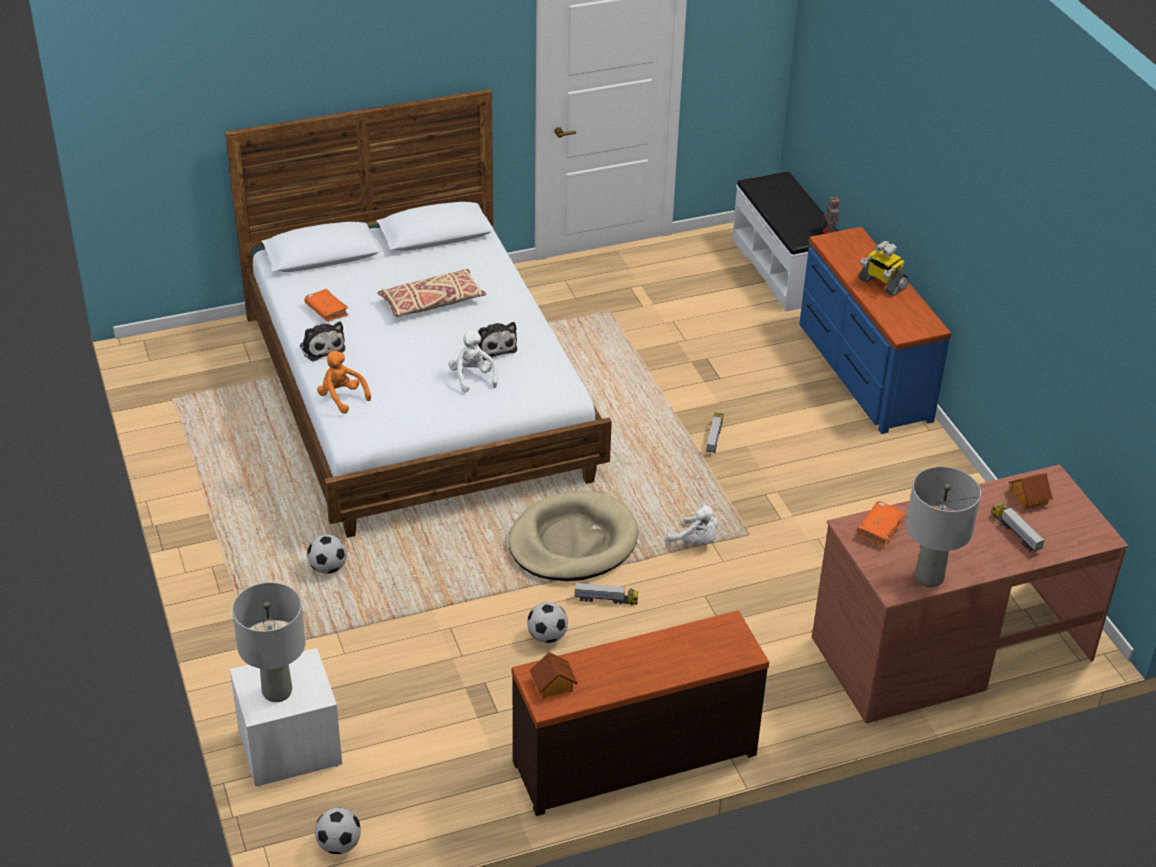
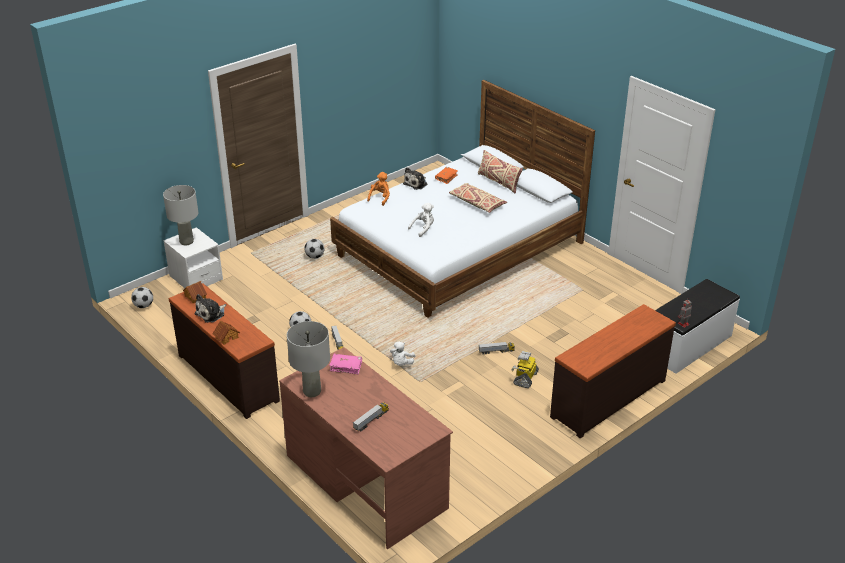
camera: 70 degrees right, 5 degrees down
(382, 263) = (498, 182): none -> beige pillow
(493, 346) = (454, 229): plush toy -> plush toy (211, 314)
(572, 542) = (376, 322): beige dog bed -> none
(862, 372) = (607, 397): blue dresser -> brown dresser
(880, 529) = (346, 367): orange book -> pink book
(881, 283) = (617, 340): toy robot -> toy robot (525, 378)
(1028, 497) = (409, 421): toy house -> toy house (226, 337)

